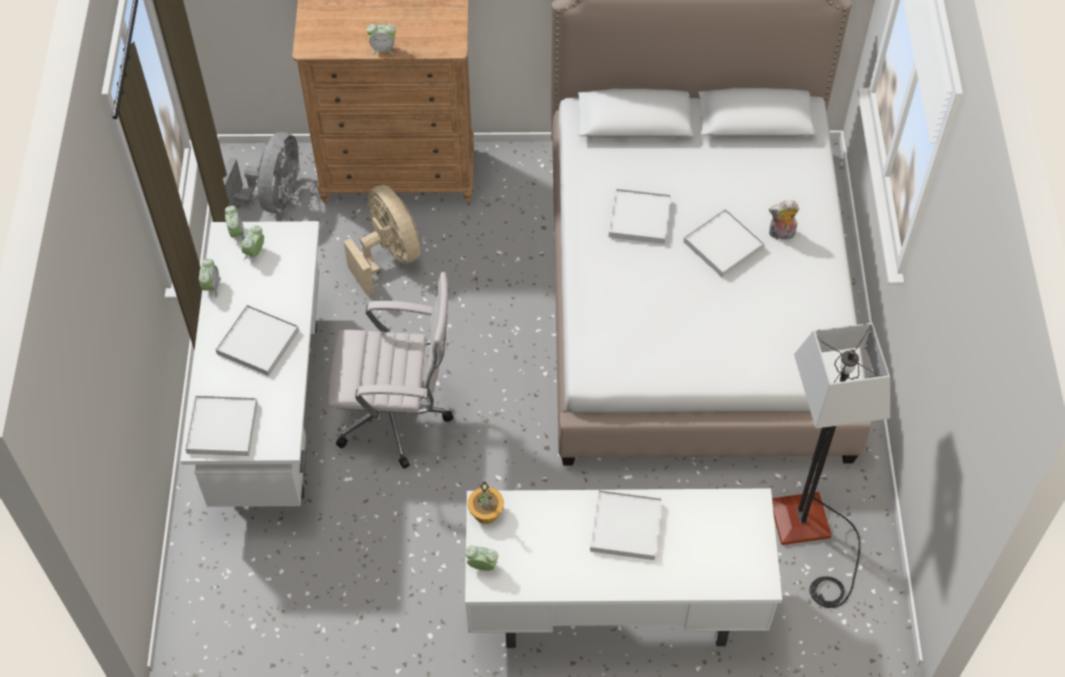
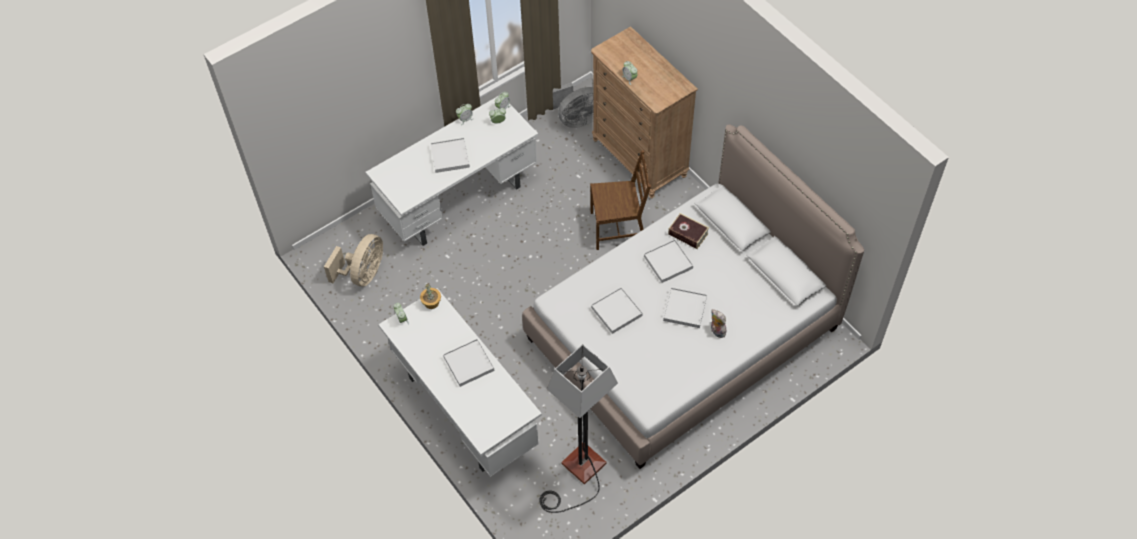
camera: 55 degrees right, 0 degrees up
(222, 428) = (394, 175): white tray -> white tray (616, 312)
(388, 256) = (586, 187): beige fan -> beige fan (363, 274)
(398, 417) = (497, 253): white office chair -> none
(482, 262) = (618, 228): none -> brown chair
(614, 173) = (688, 234): none -> book

